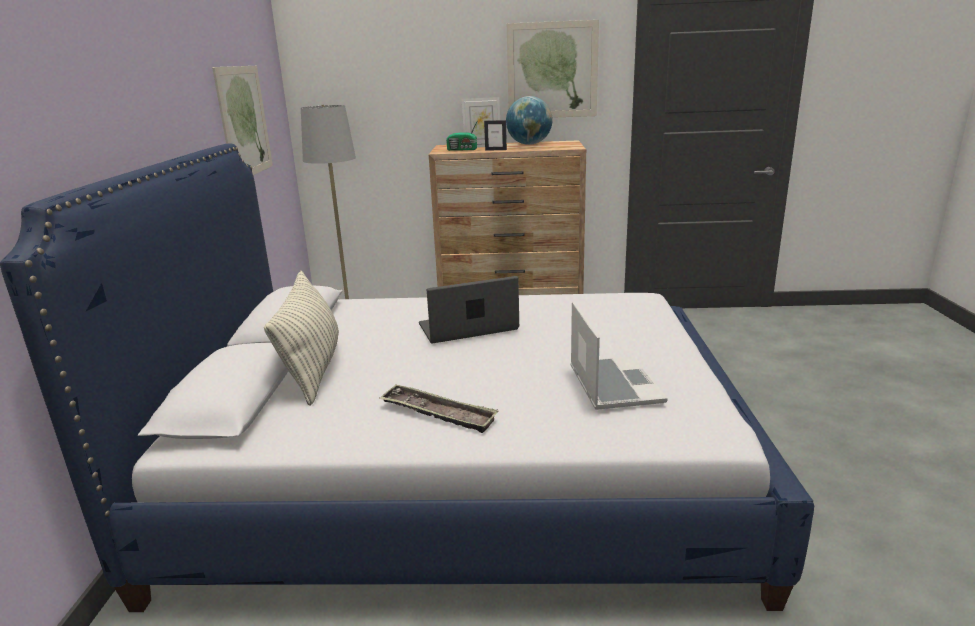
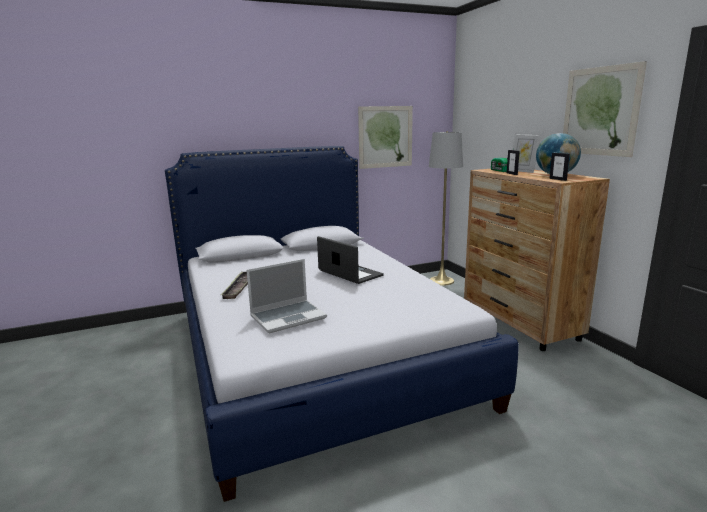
camera: 65 degrees right, 5 degrees down
(313, 368) = (276, 258): pillow -> none
(561, 147) = (558, 179): none -> picture frame

